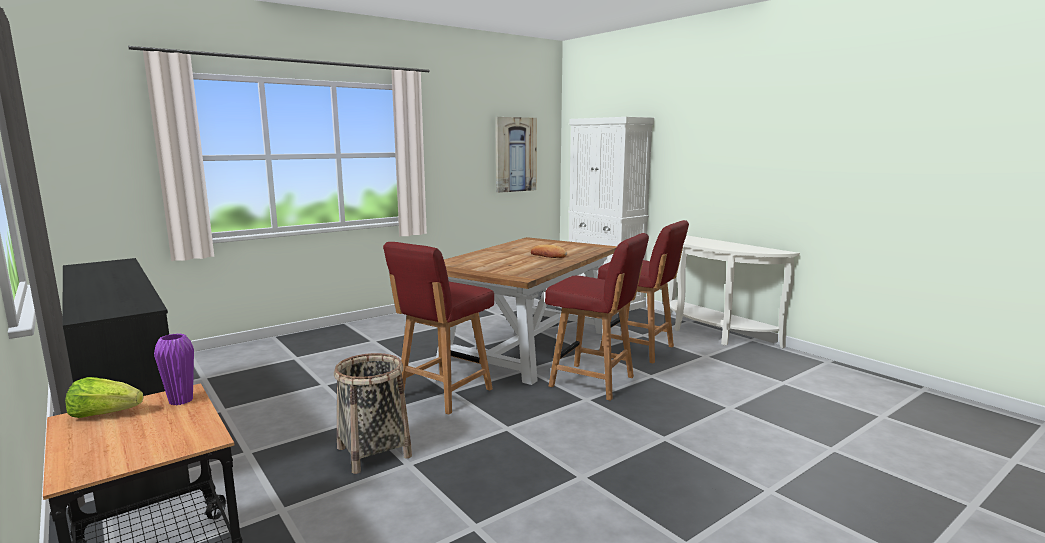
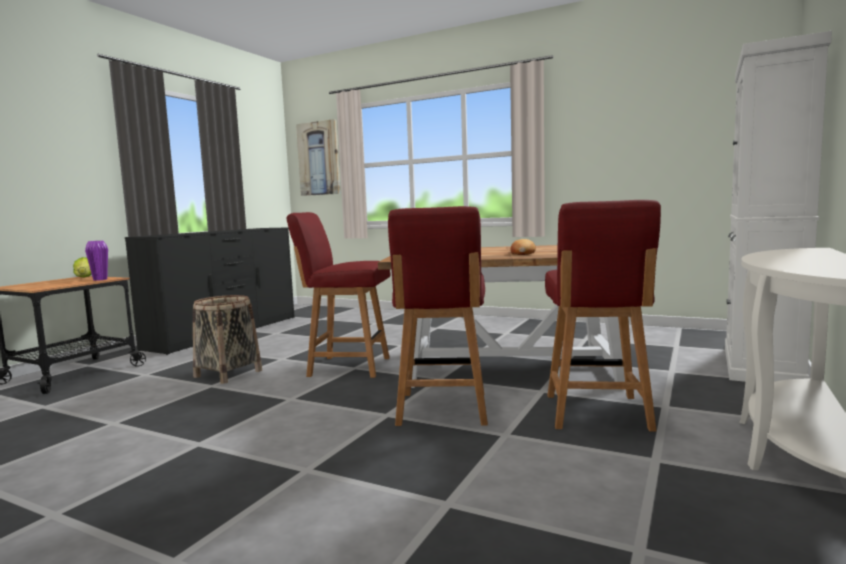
camera: 65 degrees right, 5 degrees down
(515, 154) = (693, 141): picture -> picture (319, 158)

